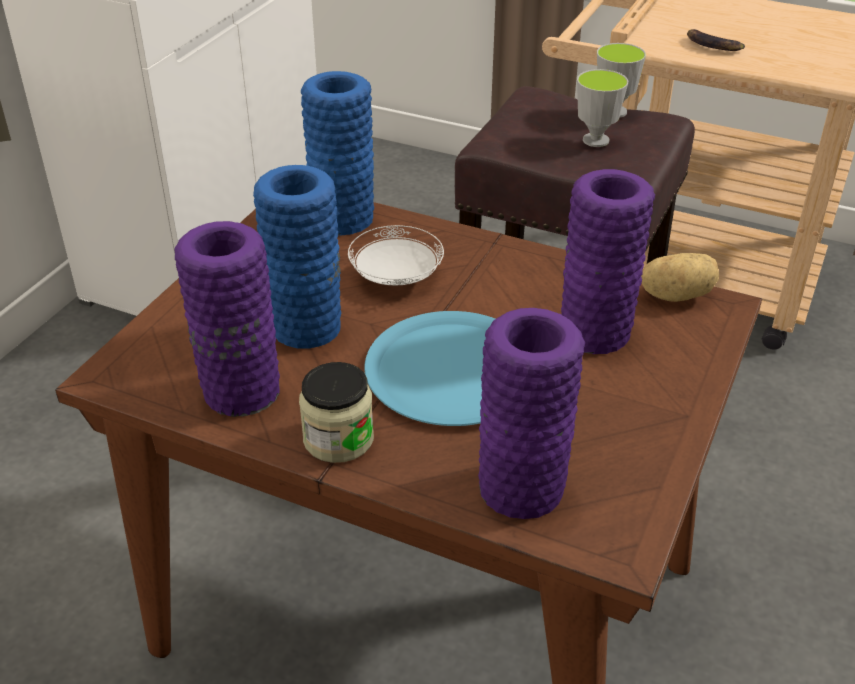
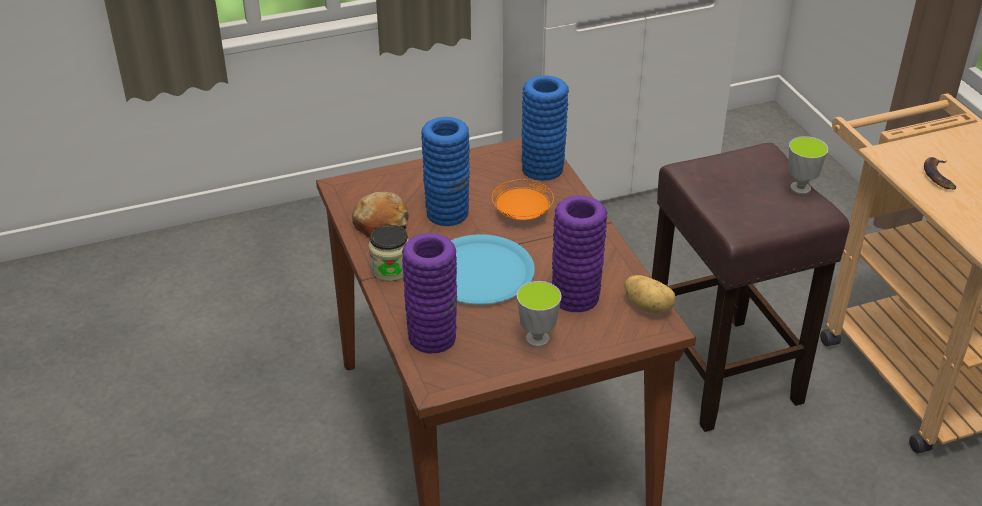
camera: 45 degrees right, 0 degrees up
(241, 391) = (381, 225): purple vase -> bread
(396, 278) = (522, 214): white plate -> orange plate
(595, 140) = (757, 200): cup -> cup (537, 339)

